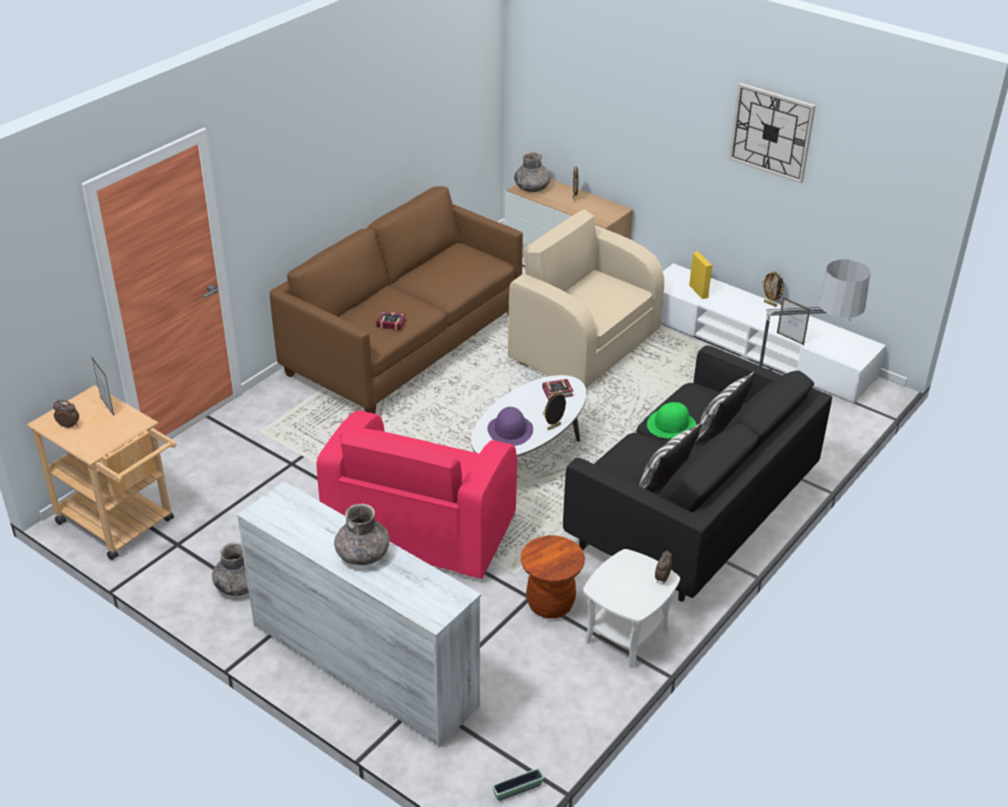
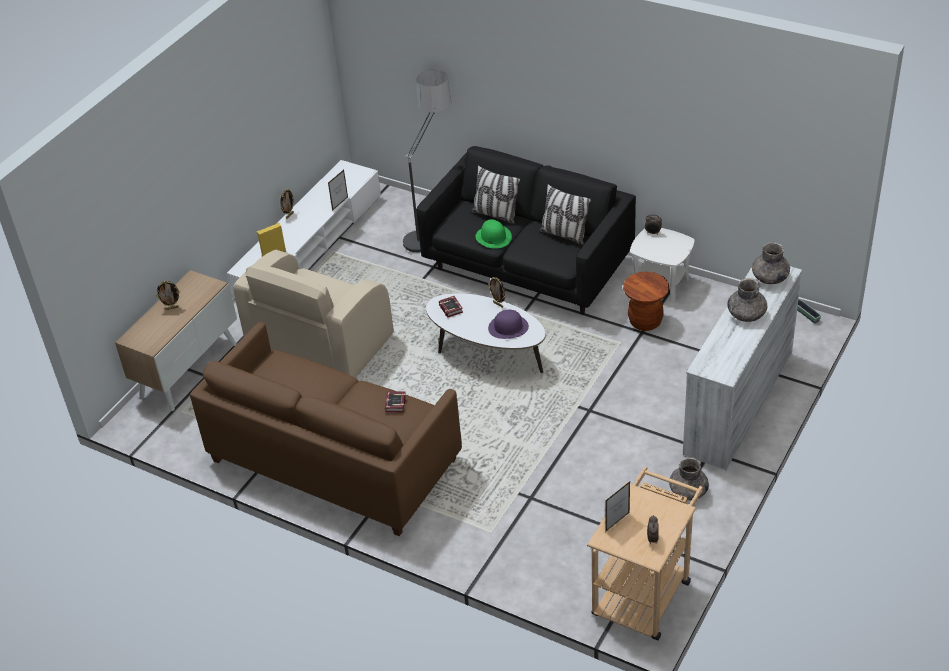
camera: 95 degrees left, 5 degrees up
(420, 529) = (590, 400): pink armchair -> none
(532, 188) = (149, 339): grey vase -> grey vase (769, 277)
(771, 132) = (243, 103): wall clock -> none

